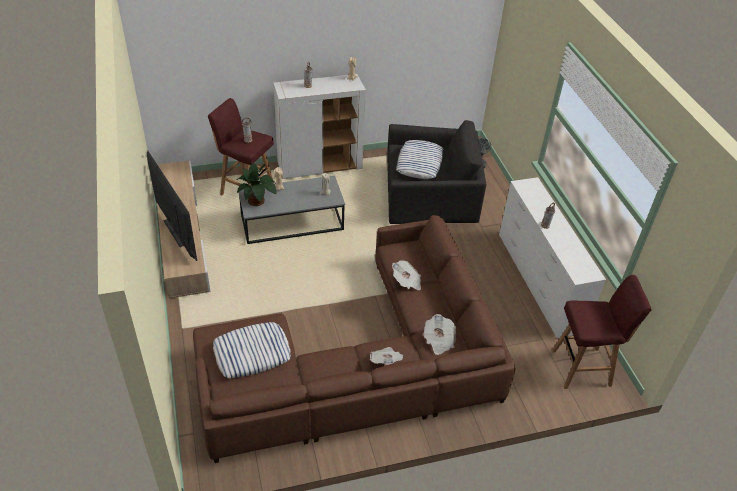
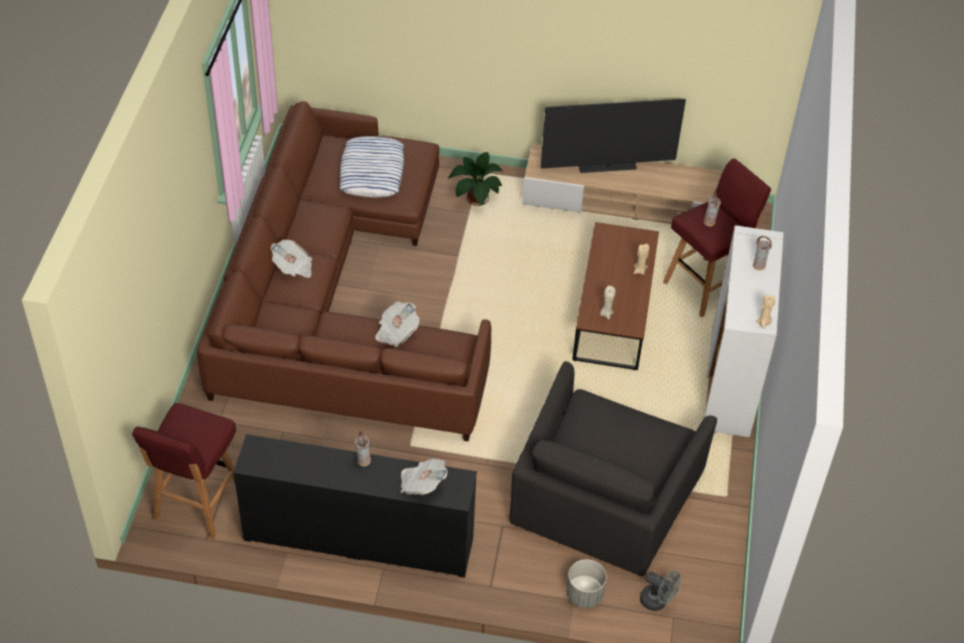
camera: 115 degrees right, 5 degrees up
(257, 201) = (621, 242): potted plant -> potted plant (476, 199)
(292, 222) = (613, 312): grey coffee table -> brown coffee table
(419, 163) = (624, 441): pillow -> none
(438, 340) = (290, 323): newspaper -> newspaper (422, 484)
(495, 187) = (584, 594): none -> grey planter
(539, 281) = (358, 539): white dresser -> black dresser

